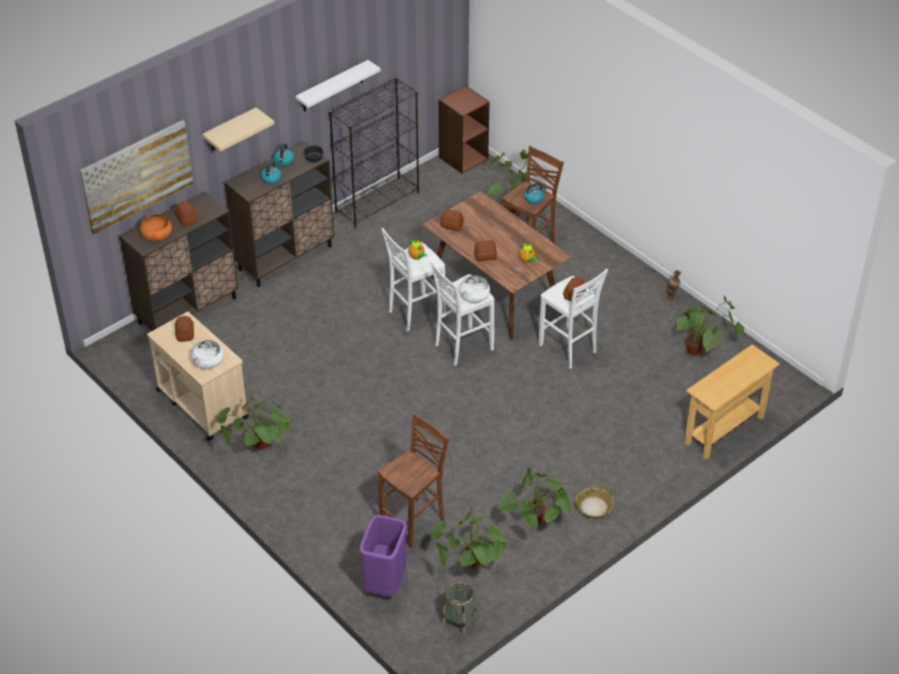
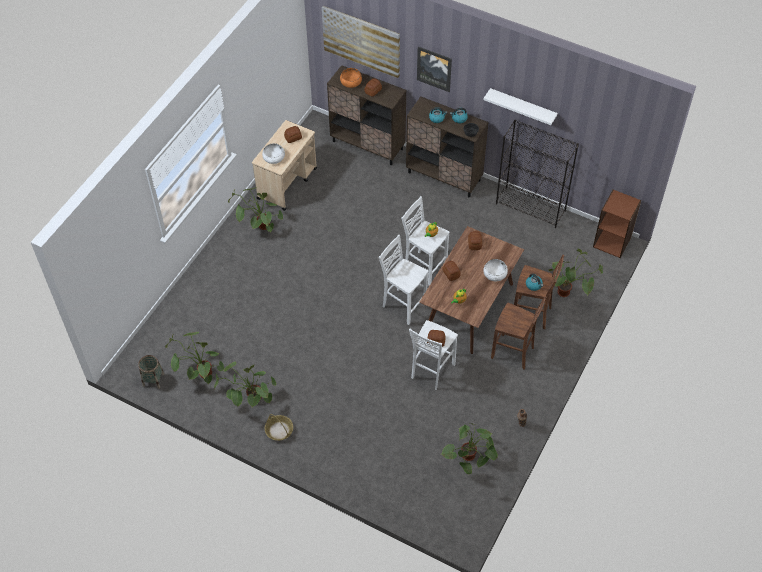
camera: 70 degrees right, 10 degrees up
(230, 130) = (434, 68): beige shelf -> picture
(385, 583) = (171, 330): purple trash can -> none
(414, 521) = (228, 329): brown stool -> brown stool (513, 353)
(474, 295) = (406, 280): white bowl -> white bowl (495, 274)
(724, 430) = (390, 497): beige console table -> none

